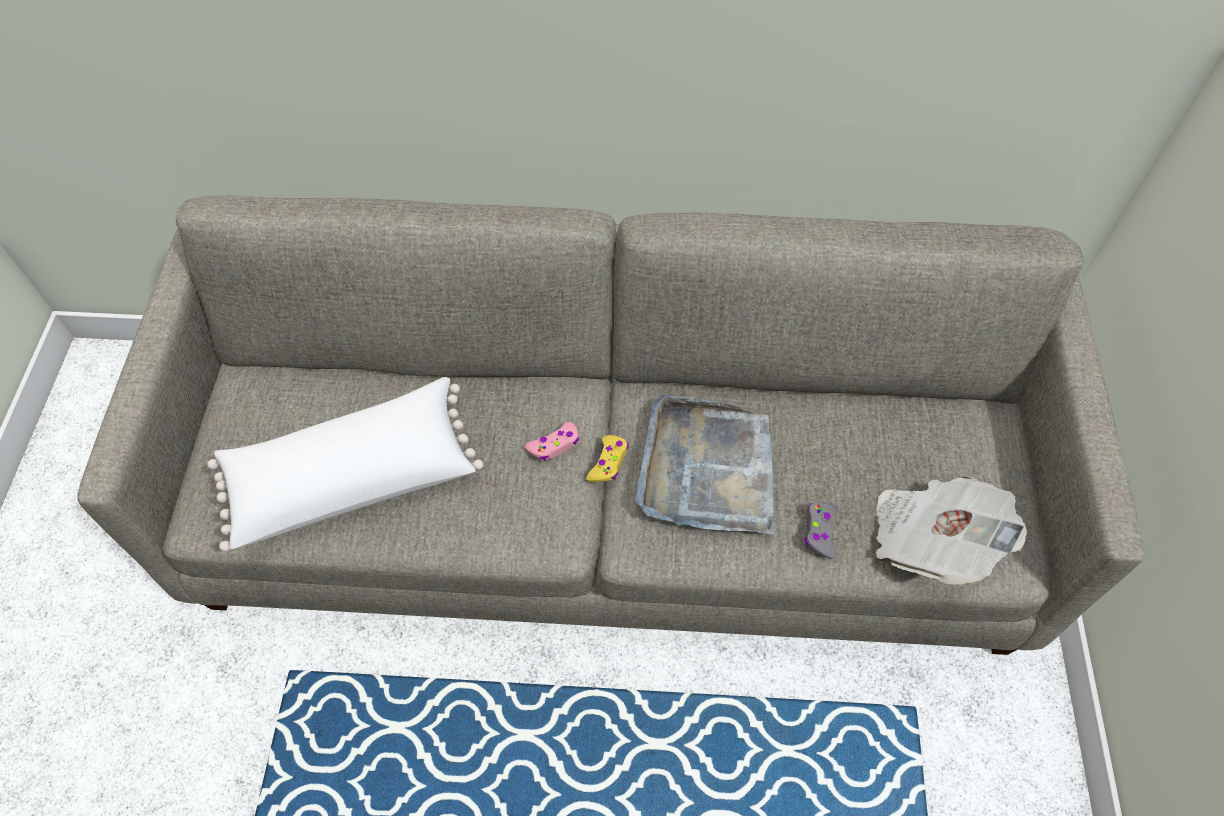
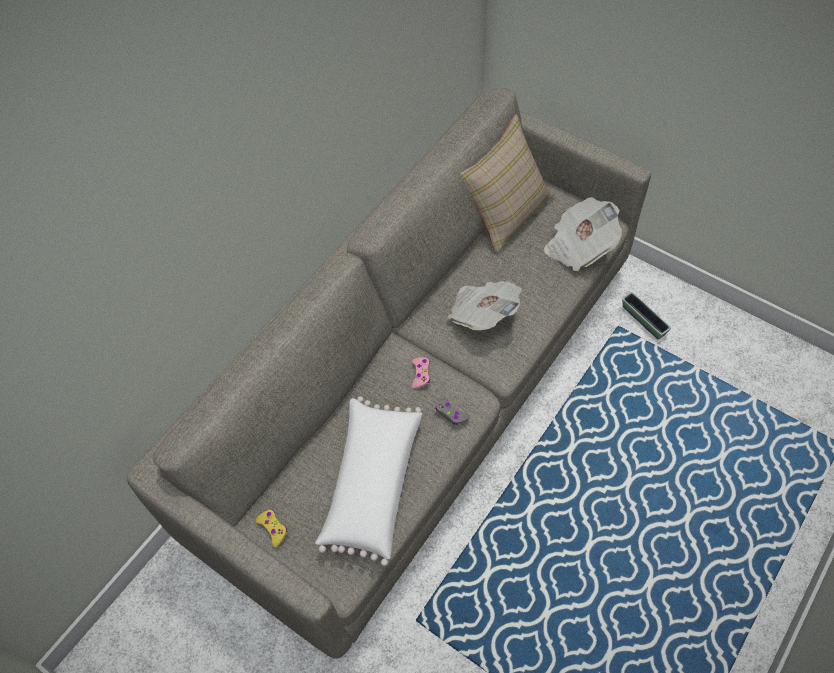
camera: 55 degrees left, 0 degrees up
(608, 462) = (447, 356): yellow game controller -> yellow game controller (273, 528)
(707, 469) = (482, 313): grey tray -> newspaper
(819, 532) = (547, 287): grey game controller -> grey game controller (451, 414)
(911, 406) = (505, 212): none -> beige pillow
(956, 743) = (643, 320): none -> planter

